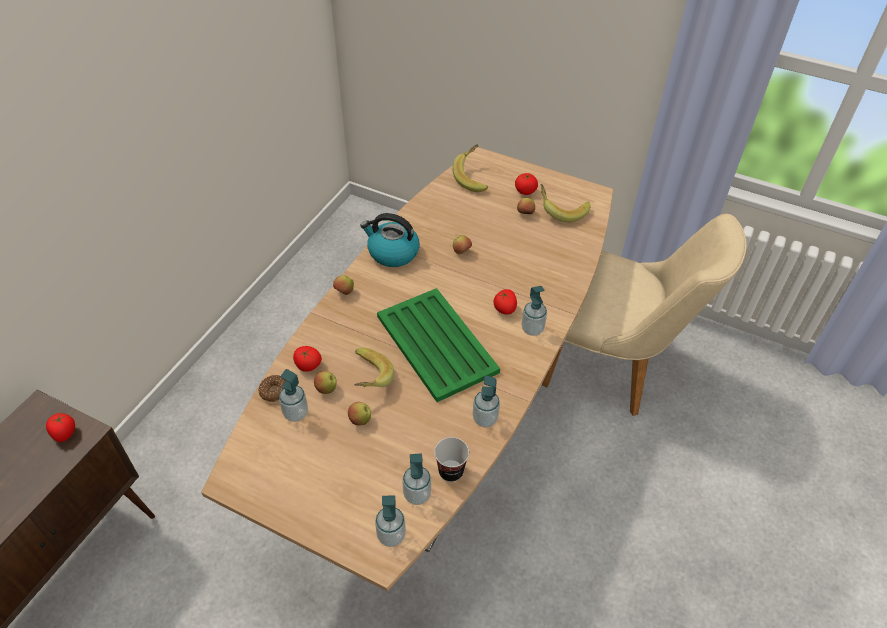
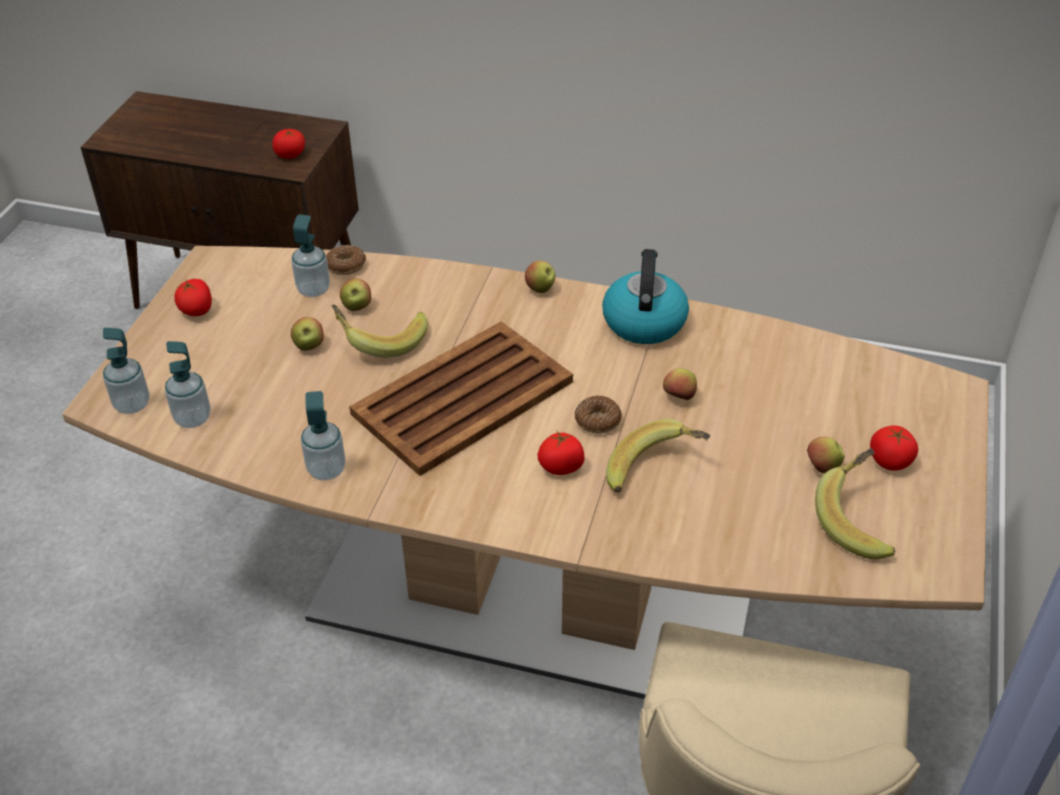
camera: 80 degrees right, 5 degrees down
(308, 365) = (394, 283): tomato -> tomato (197, 310)
(436, 343) = (465, 397): green tray -> brown tray
(451, 471) = (231, 446): cup -> none
(471, 287) = (597, 420): none -> donut
(474, 178) = (888, 386): banana -> banana (655, 473)
(532, 329) = (525, 506): soap dispenser -> none

